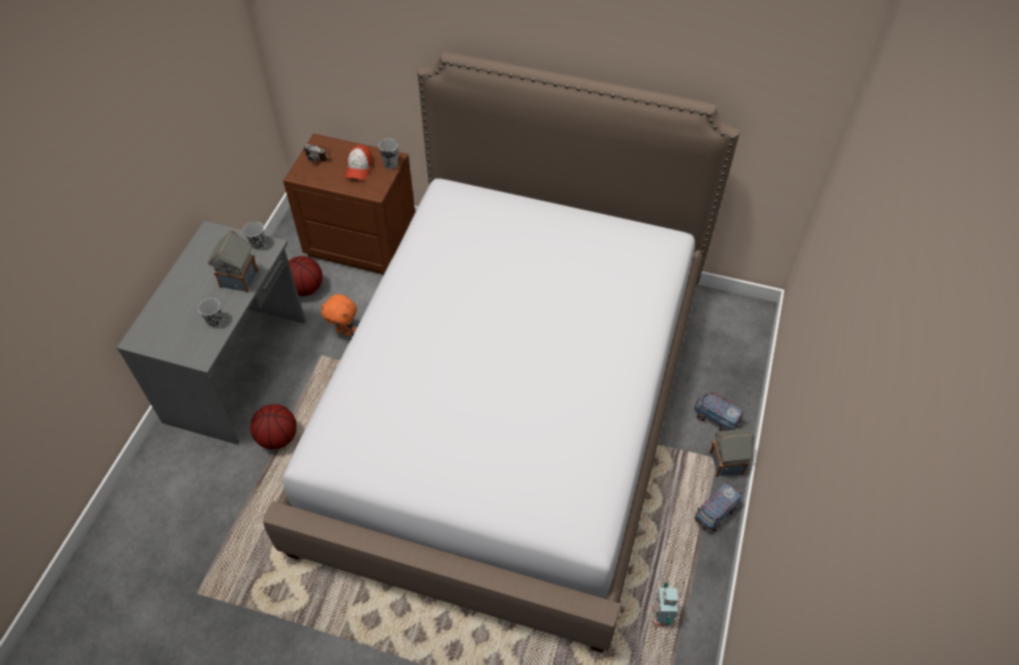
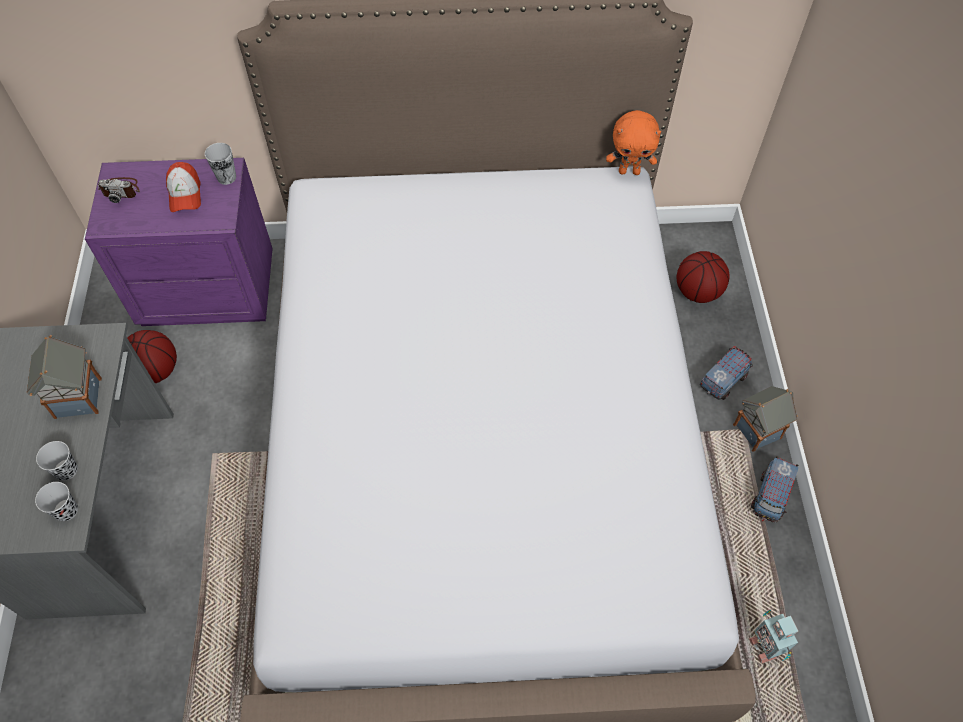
camera: 20 degrees left, 5 degrees up
(258, 244) = (86, 339): black cup -> black cup (66, 510)
(278, 438) = (197, 585): basketball -> basketball (698, 292)
(344, 332) = (231, 413): orange plush toy -> orange plush toy (629, 171)
(362, 243) = (208, 289): brown nightstand -> purple nightstand
(716, 418) = (723, 380): toy truck -> toy truck turned 120 degrees clockwise

